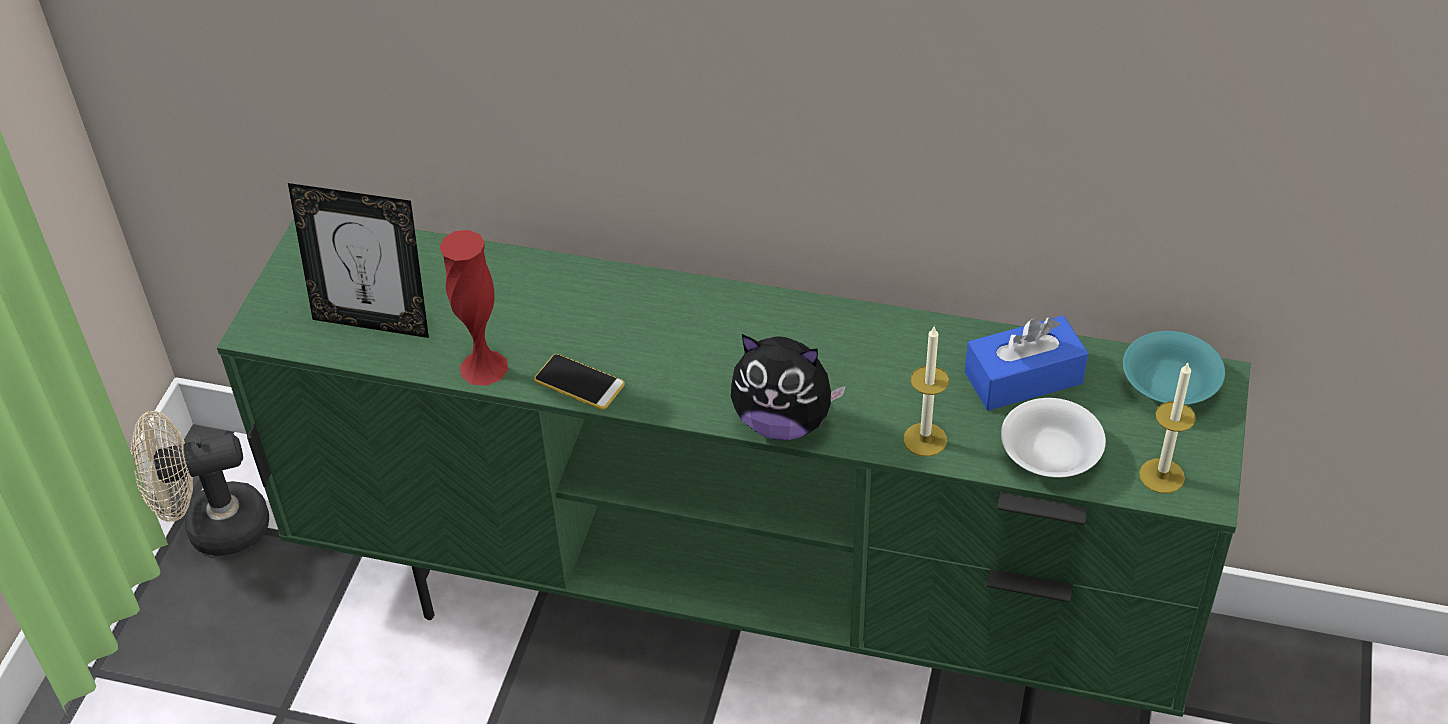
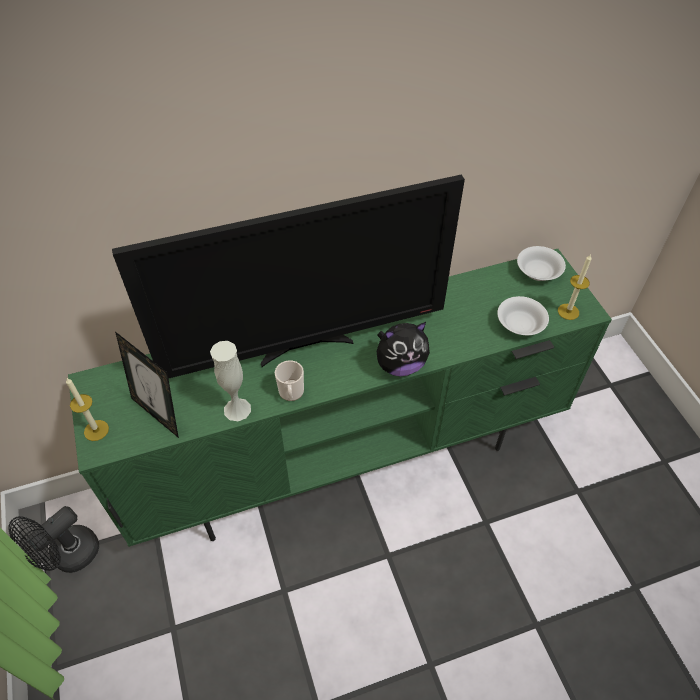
camera: 35 degrees left, 5 degrees up
(213, 528) = (68, 556): beige fan -> black fan
(374, 321) = (159, 413): picture frame -> picture frame turned 60 degrees clockwise
(484, 367) = (237, 409): red vase -> white vase
(579, 382) = (291, 393): phone -> mug
(658, 325) = (306, 346): none -> television
(925, 439) = (466, 342): candle -> candle (96, 430)
(1023, 378) = (481, 295): blue tissue box -> none
(1170, 386) = (538, 272): turquoise bowl -> white bowl

